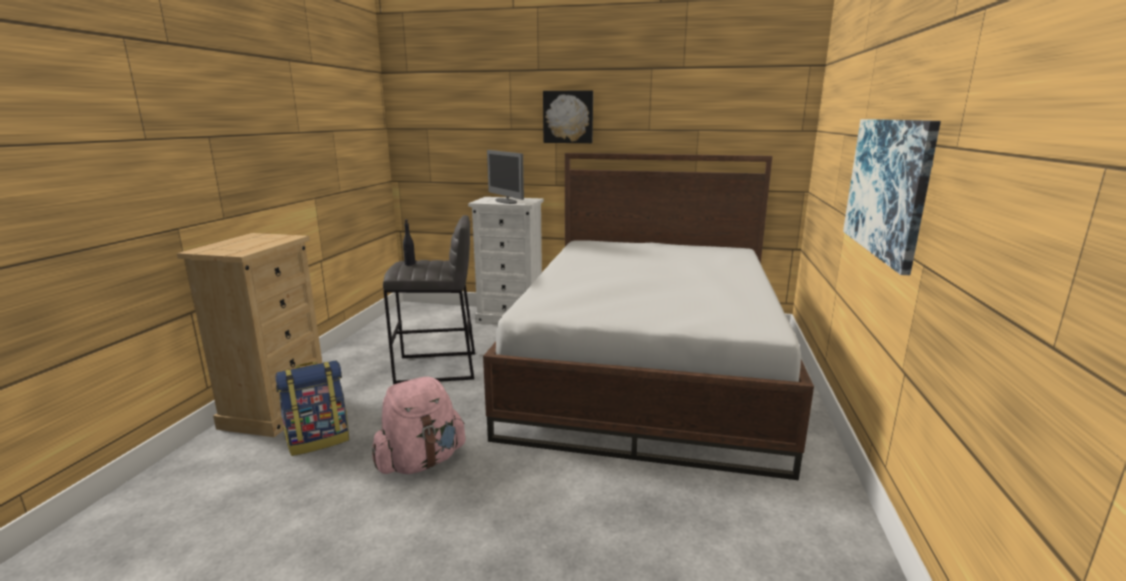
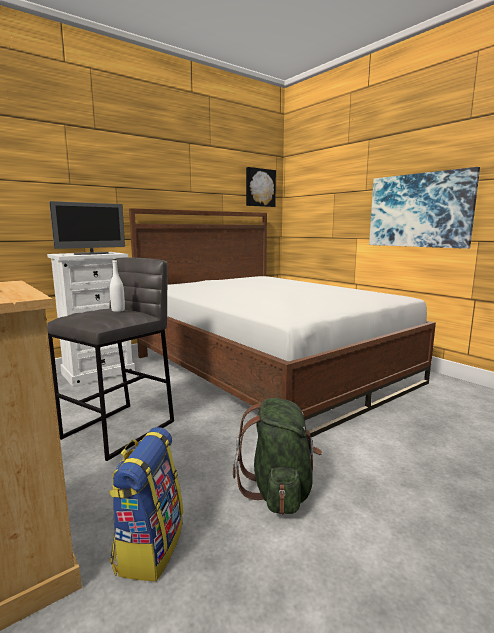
camera: 50 degrees left, 5 degrees down
(409, 264) = (95, 313): black bottle -> none
(421, 461) = (279, 491): pink backpack -> green backpack
(430, 264) = (118, 310): none -> white bottle
(506, 201) = (91, 254): monitor -> monitor turned 45 degrees counterclockwise
(568, 117) = (127, 176): picture -> picture (260, 187)

